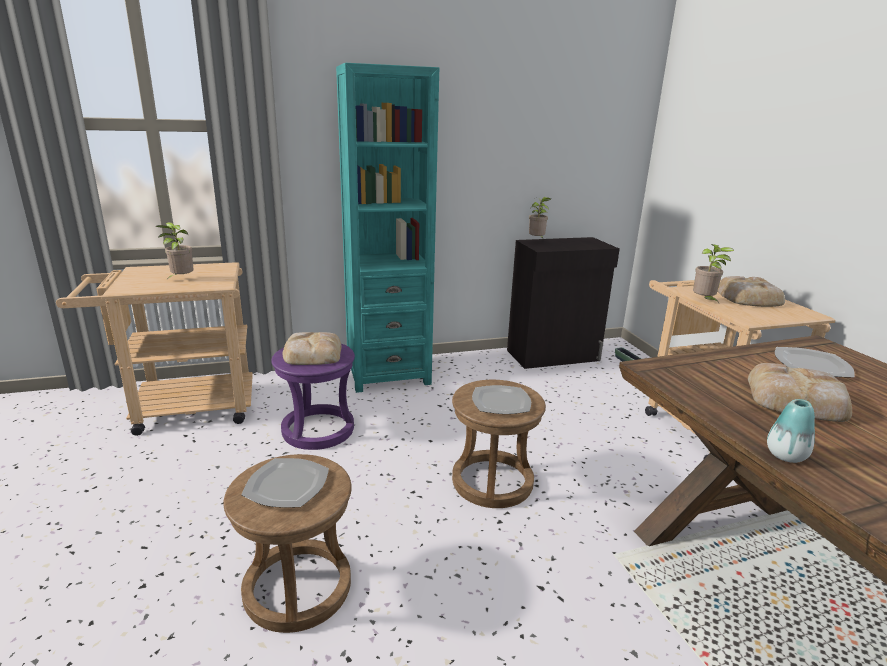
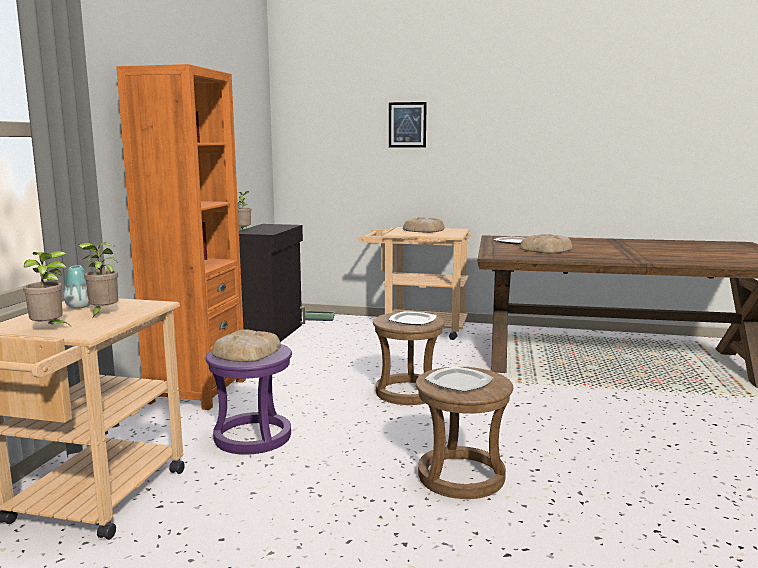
camera: 60 degrees left, 10 degrees down
(388, 374) = (197, 391): turquoise bookcase -> orange bookcase
(704, 301) = (418, 235): potted plant -> potted plant (50, 329)
(785, 455) = (591, 259): vase -> vase (79, 306)
(796, 130) = (407, 124): none -> picture

